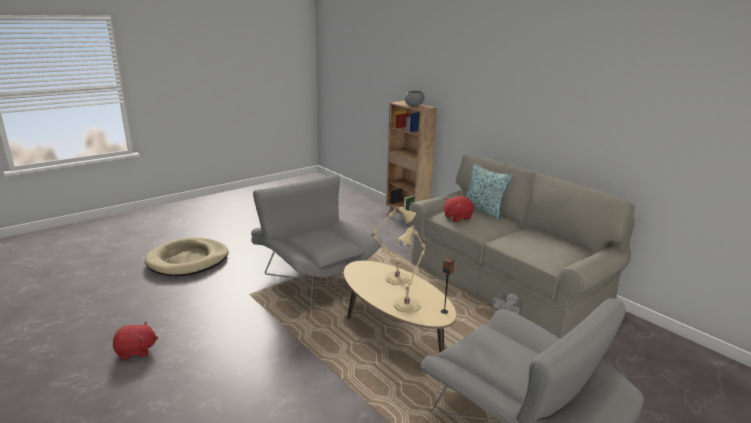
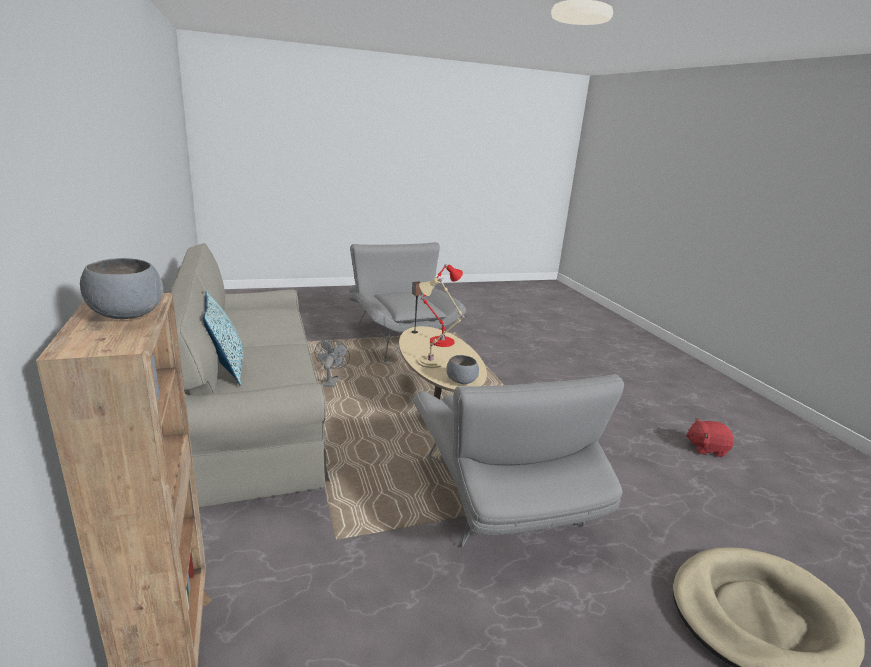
camera: 160 degrees left, 0 degrees up
(360, 267) = (462, 381): none -> grey bowl
(408, 304) = (440, 342): beige table lamp -> red table lamp
(457, 217) = (286, 367): red plush toy -> none

